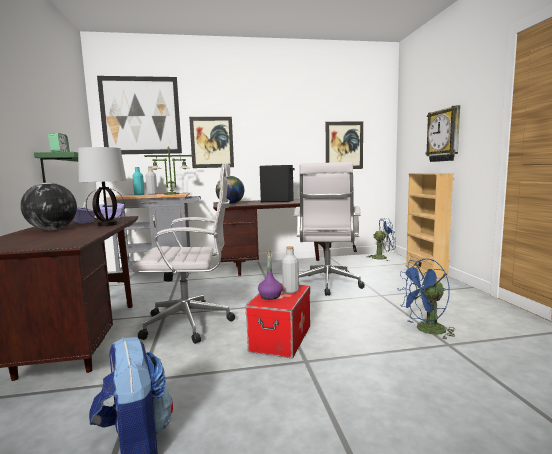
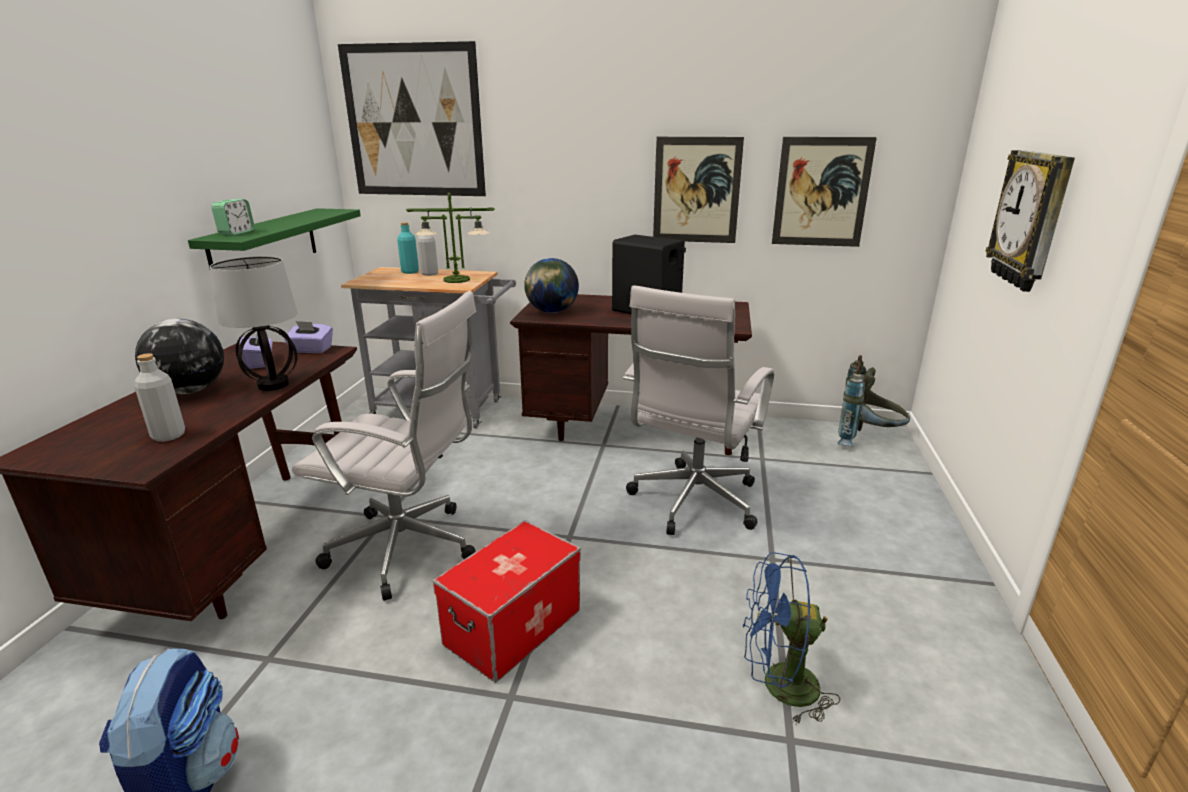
camera: 20 degrees right, 15 degrees up
(212, 142) = (540, 176): picture -> picture (696, 190)
(270, 296) = (489, 564): purple bottle -> none
(290, 291) = (534, 557): grey bottle -> grey bottle (168, 435)
(382, 257) = (867, 441): blue fan -> grey backpack
(425, 271) = (927, 505): beige bookcase -> none

